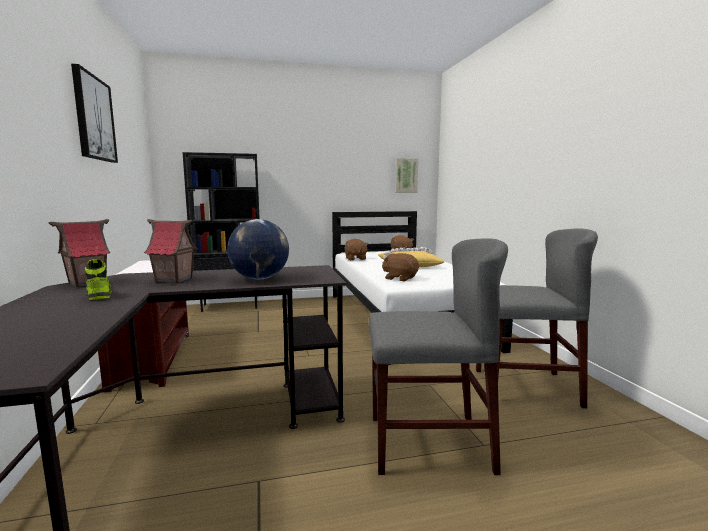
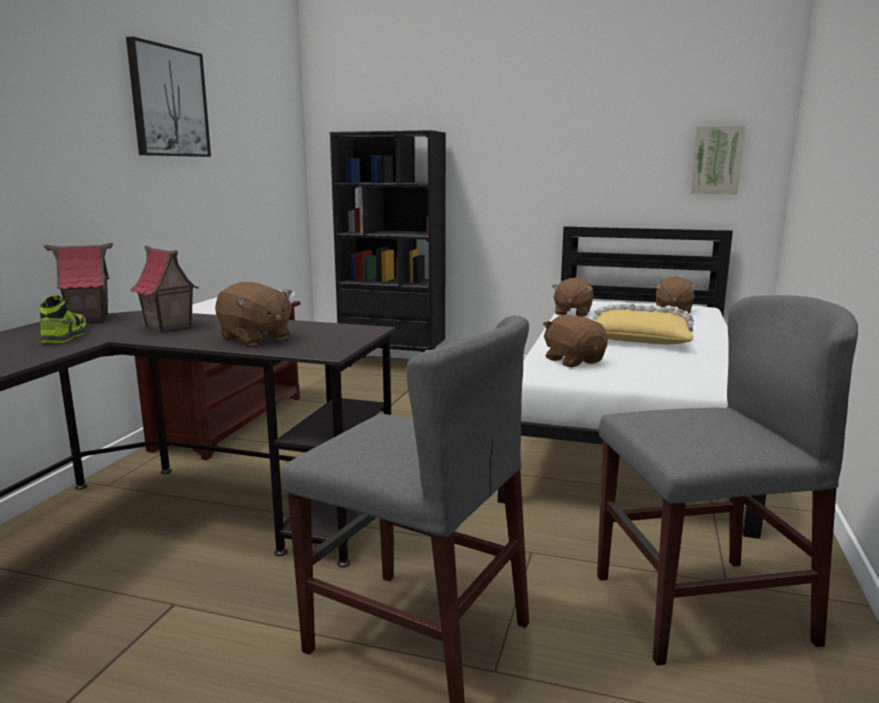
camera: 30 degrees right, 5 degrees up
(259, 278) = (255, 338): globe -> brown plush toy
(525, 387) = (700, 608): grey chair -> grey chair turned 45 degrees counterclockwise

